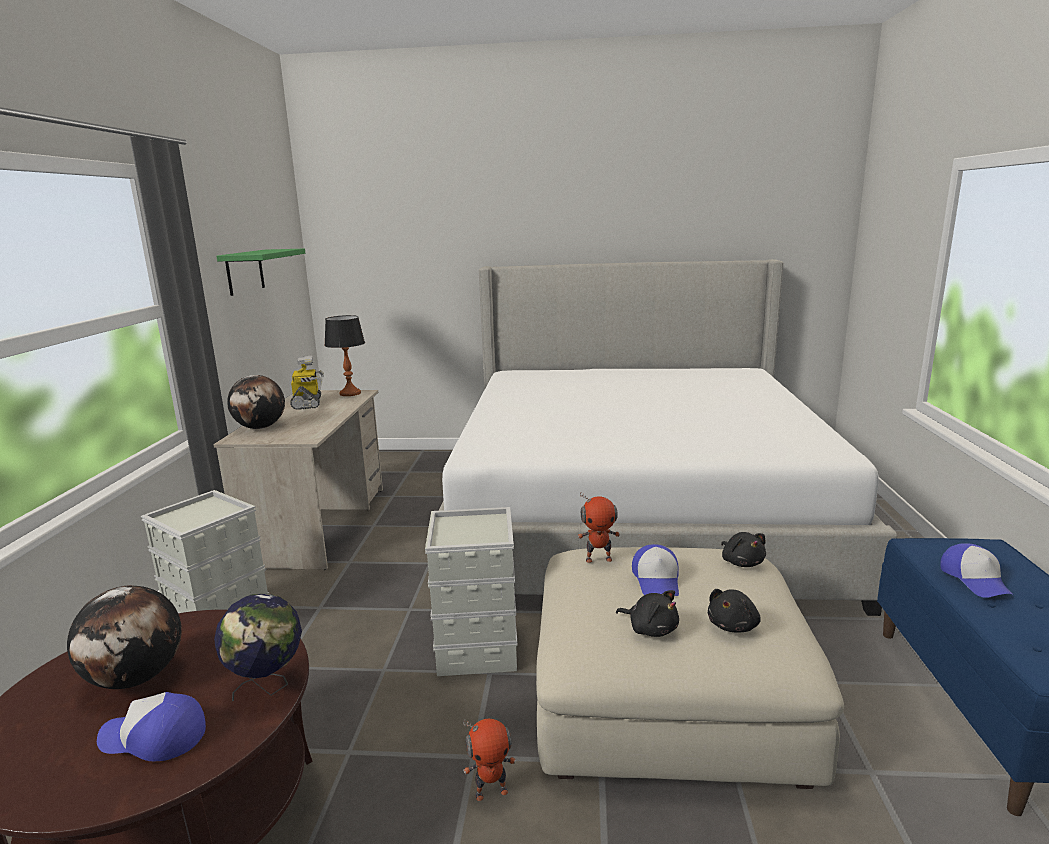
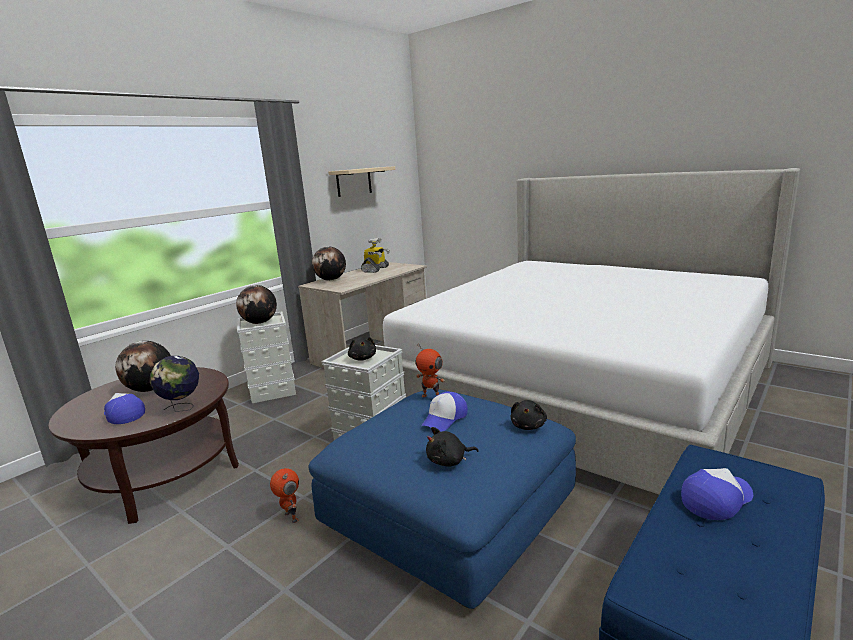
camera: 35 degrees right, 0 degrees up
(197, 515) = (260, 323): none -> globe
(245, 272) = (354, 182): green shelf -> beige shelf
(350, 393) = (407, 266): table lamp -> none
(491, 792) = (290, 517): toy robot -> toy robot turned 150 degrees counterclockwise
(651, 629) = (395, 445): black plush toy -> black plush toy (363, 358)
(667, 694) = (449, 509): beige ottoman -> blue ottoman
(975, 580) = (716, 499): cap -> cap turned 150 degrees counterclockwise

